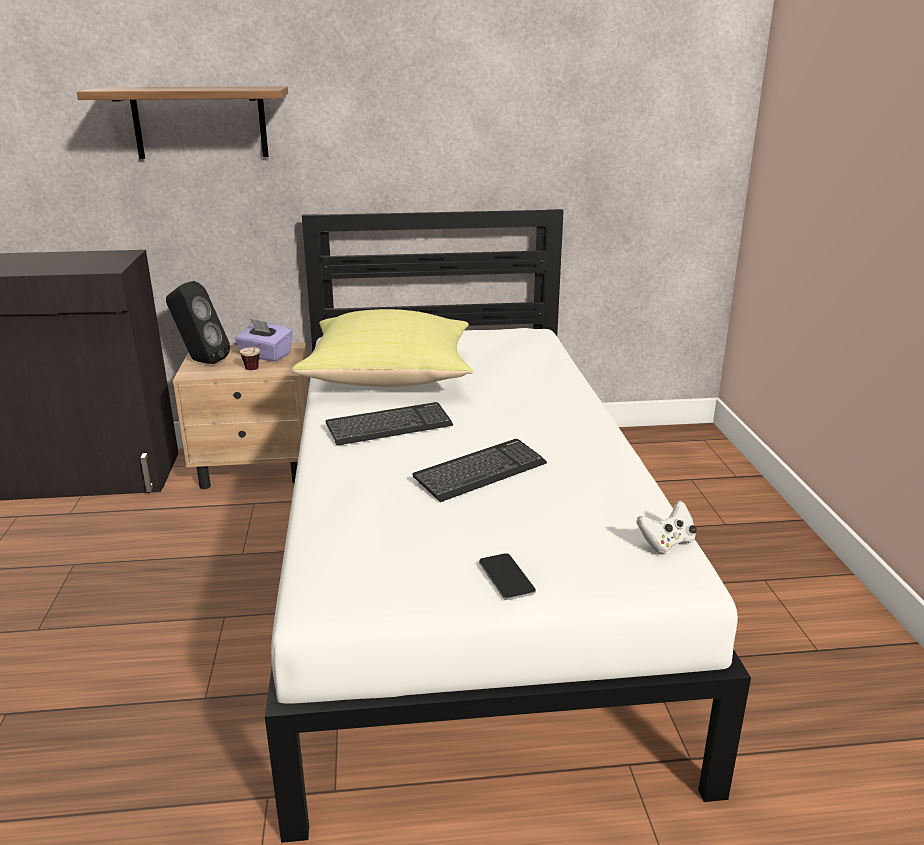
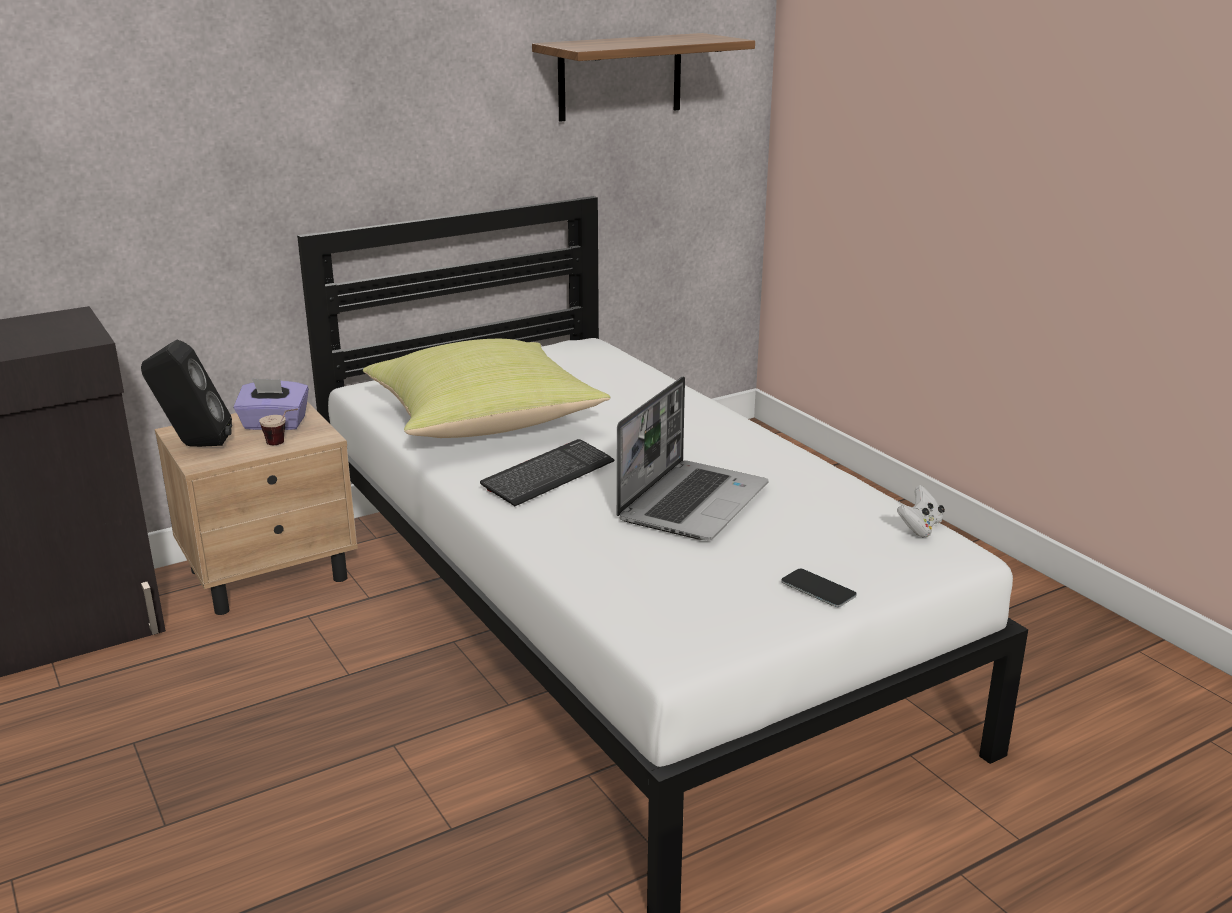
camera: 25 degrees left, 0 degrees up
(200, 122) = (154, 128): shelf -> shelf (620, 77)
(480, 472) = (692, 502): keyboard -> laptop

